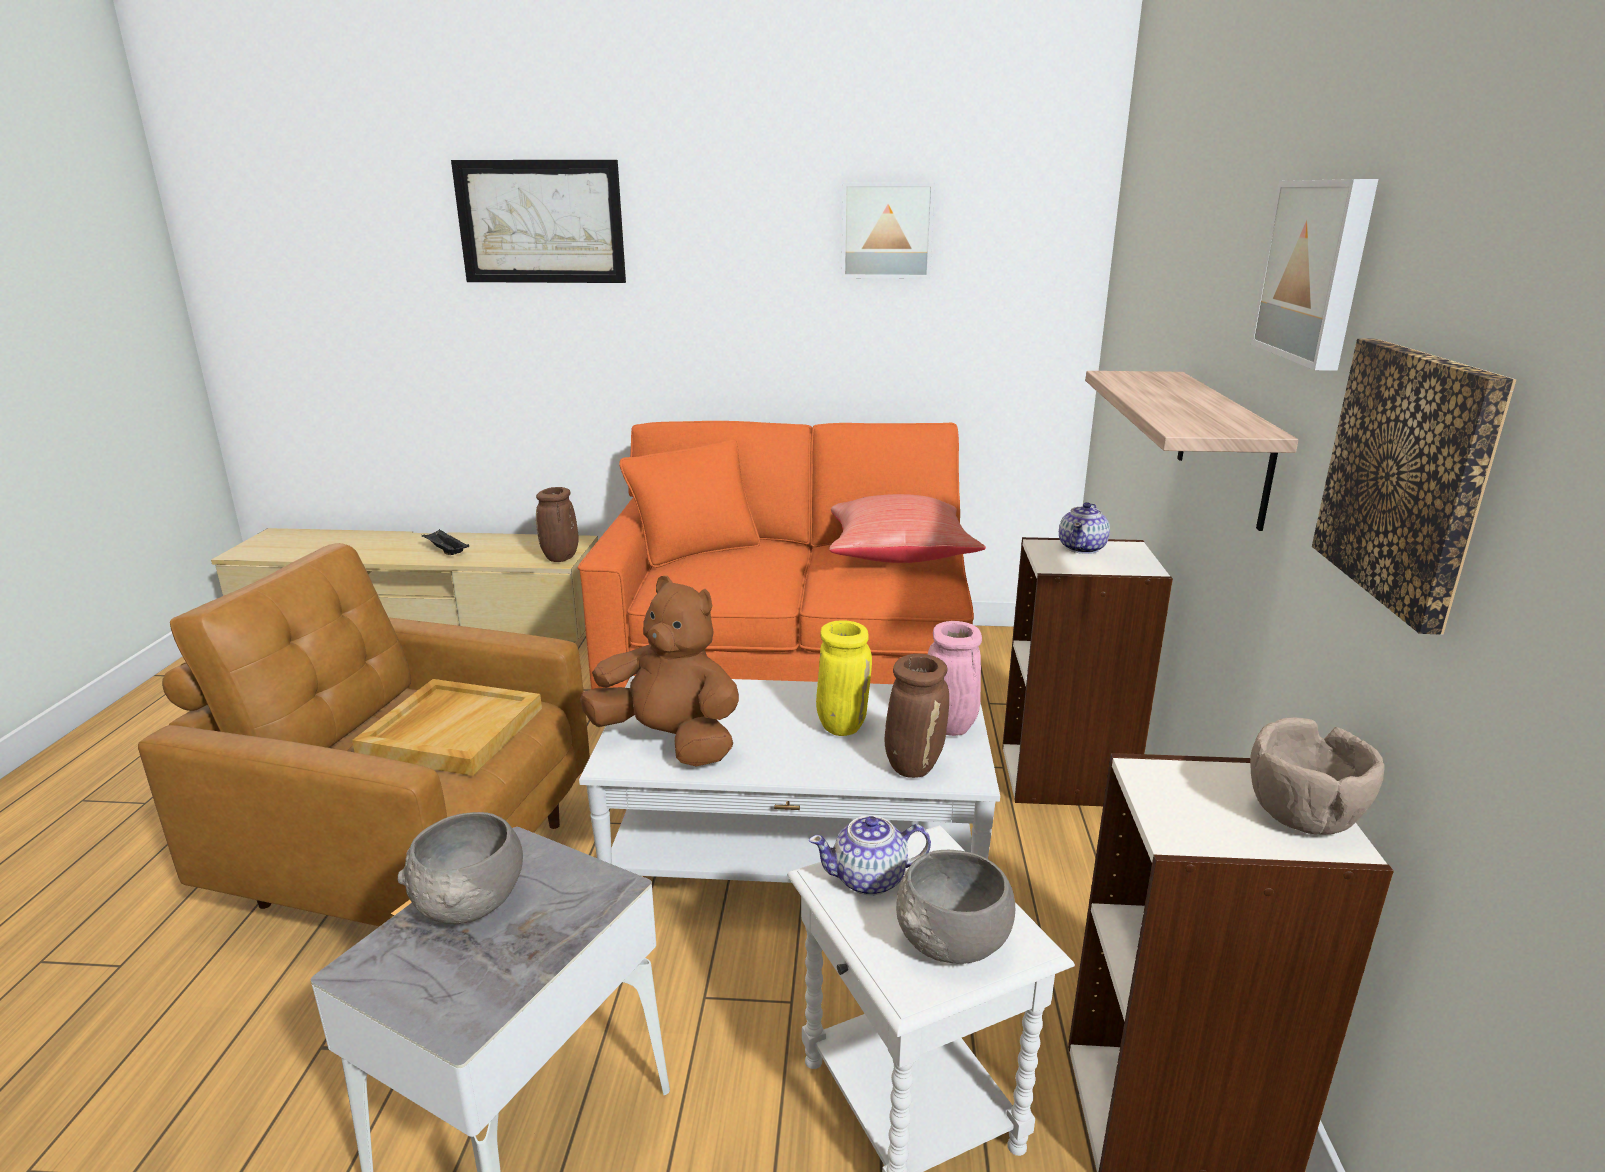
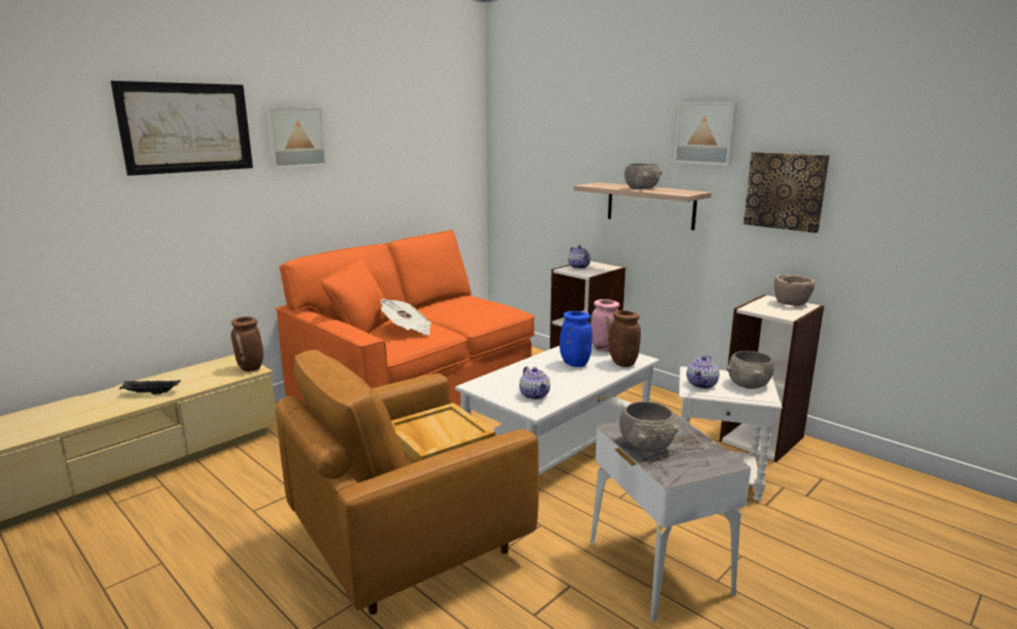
camera: 50 degrees left, 5 degrees down
(670, 741) = (534, 395): brown plush toy -> teapot
(728, 570) = (408, 330): none -> newspaper
(841, 725) = (574, 364): yellow vase -> blue vase
(886, 230) = (396, 129): picture -> picture (295, 137)
(898, 554) = (463, 302): red pillow -> none
(1175, 399) = (641, 188): none -> grey bowl

